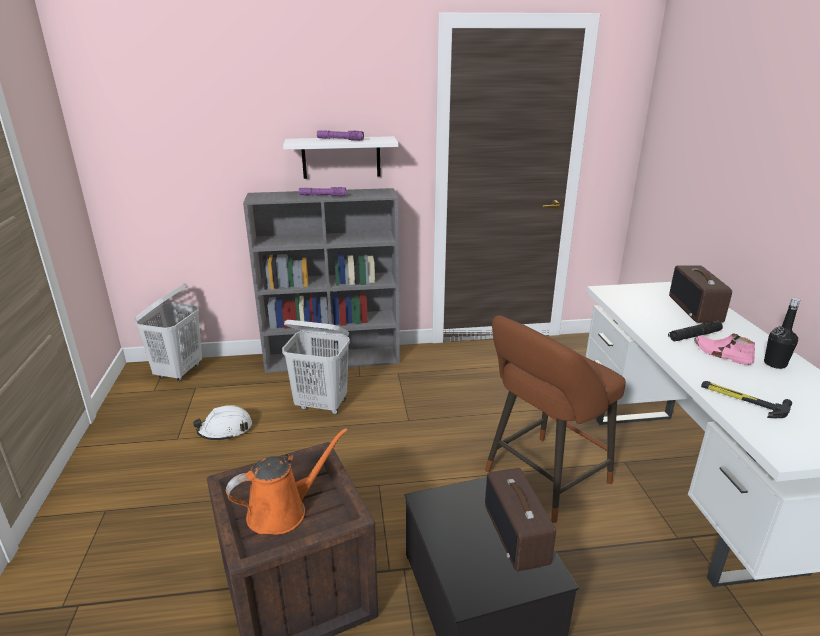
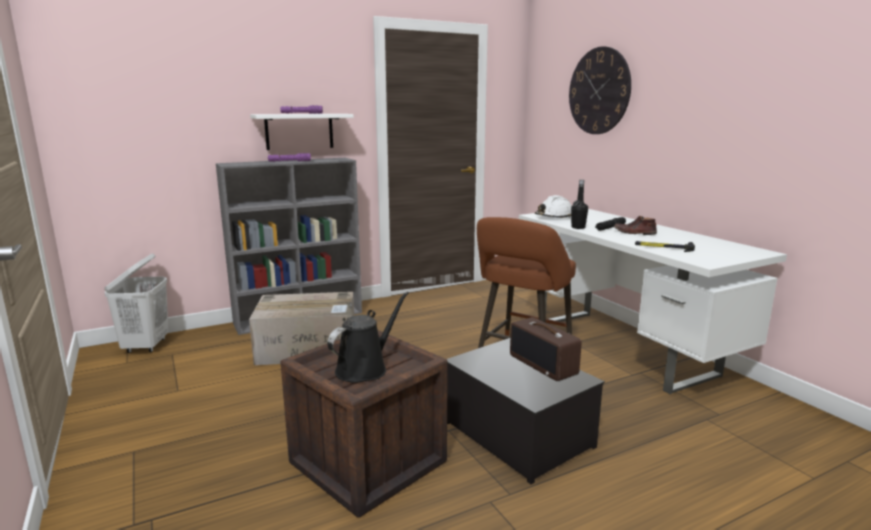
camera: 20 degrees left, 10 degrees down
(225, 430) = (225, 377): white hard hat -> white hard hat (554, 217)
(283, 511) = (365, 368): orange watering can -> black watering can
(322, 405) = (309, 347): white laundry basket -> cardboard box
(696, 309) = (600, 218): radio -> none
(721, 354) = (634, 233): pink shoe -> brown shoe
(734, 125) = (599, 91): none -> wall clock
(775, 364) = (668, 233): black bottle -> black bottle (578, 227)

